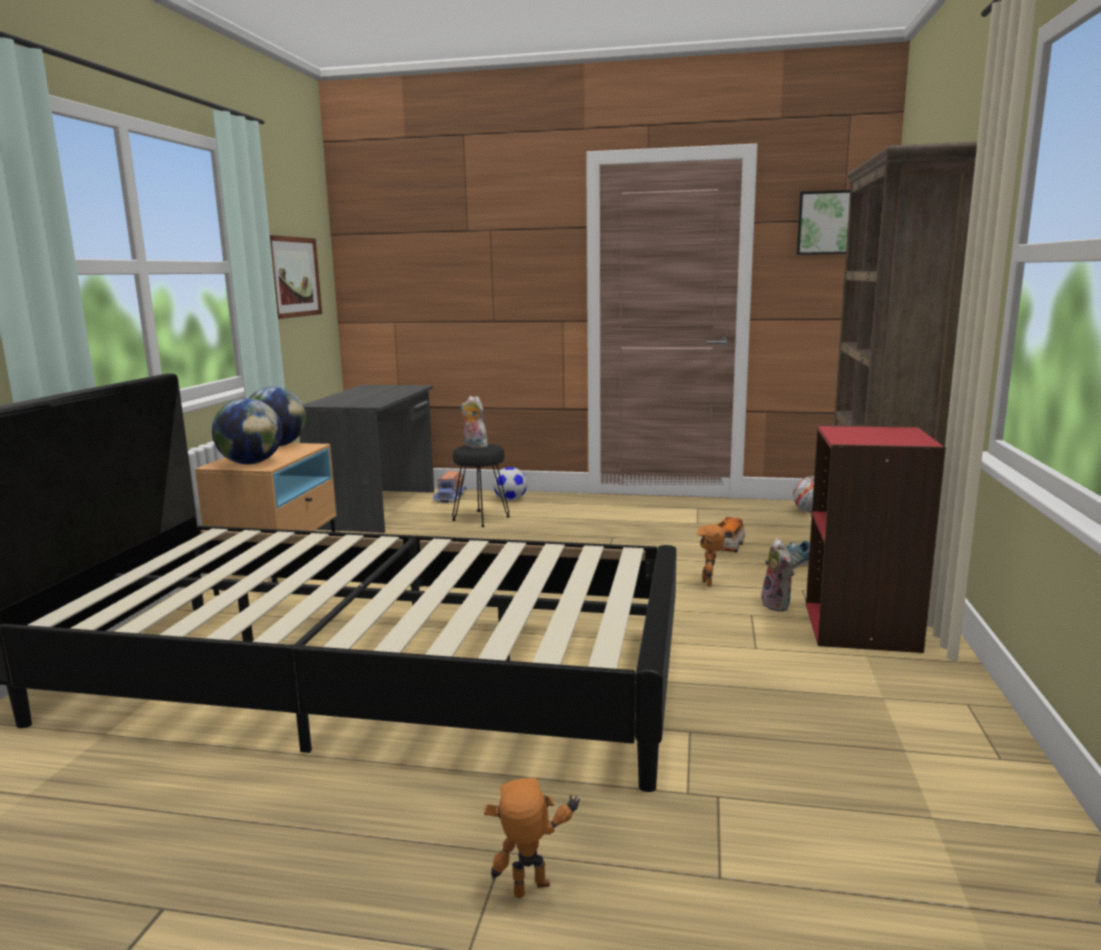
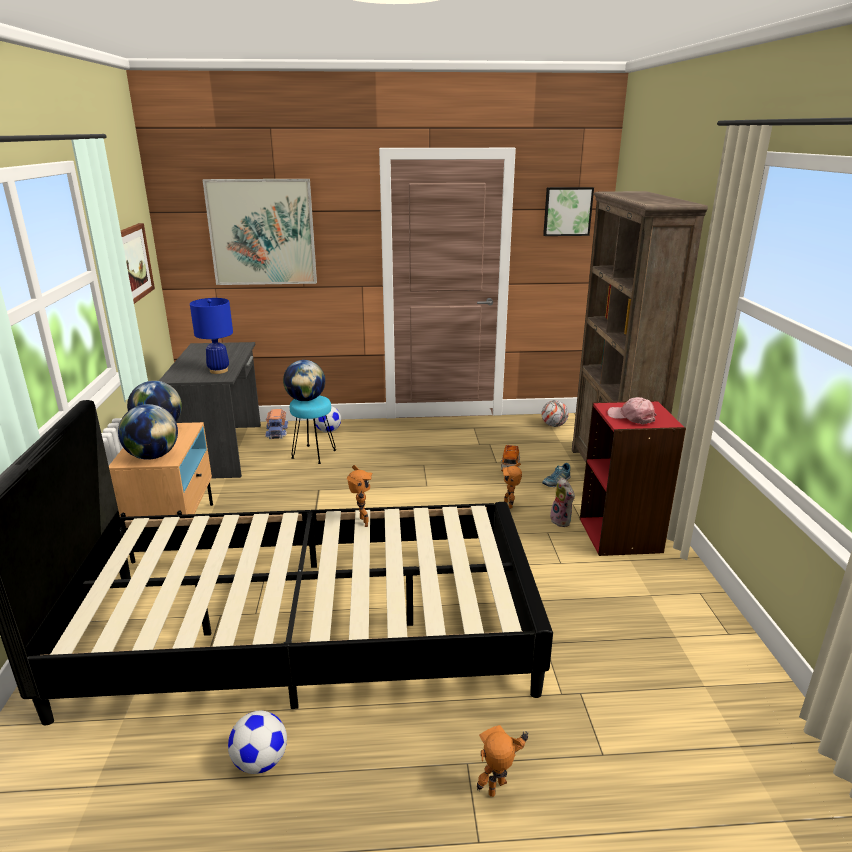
camera: 15 degrees left, 10 degrees up
(230, 802) = (260, 761): none -> football
(371, 401) = (218, 370): none -> blue table lamp
(448, 255) = (262, 232): none -> picture
(468, 551) = (361, 523): none -> toy robot
(474, 446) = (305, 399): plush toy -> globe
(481, 519) = (314, 454): black stool -> turquoise stool
(866, 436) = (631, 417): none -> pink cap

